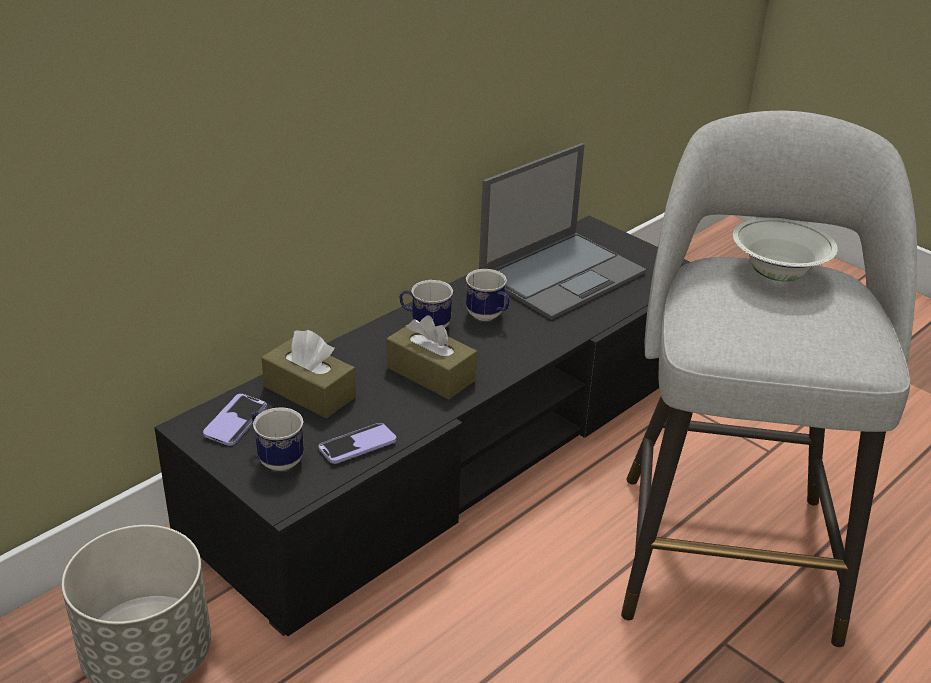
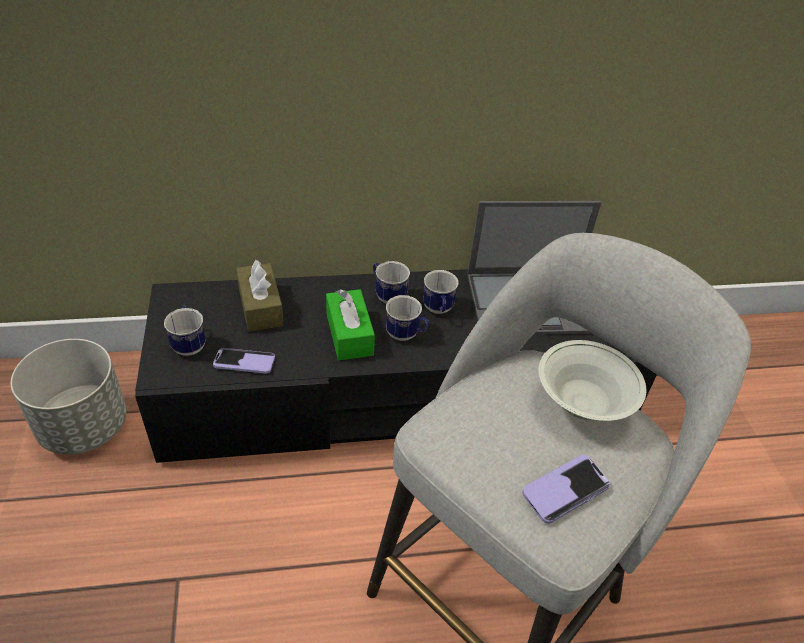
camera: 35 degrees right, 10 degrees up
(235, 421) = (197, 304): phone -> phone (565, 490)
(431, 374) = (349, 334): brown tissue box -> green tissue box
(485, 350) = (406, 335): none -> mug

